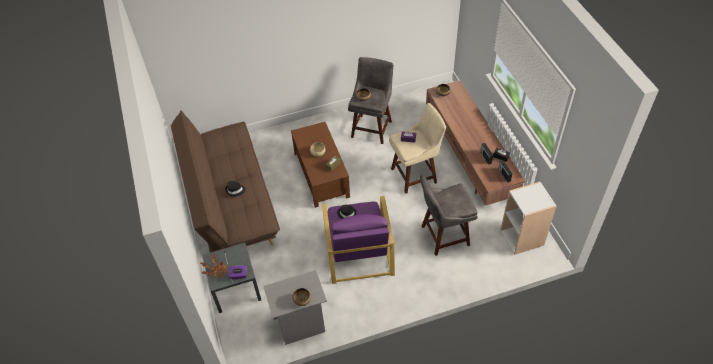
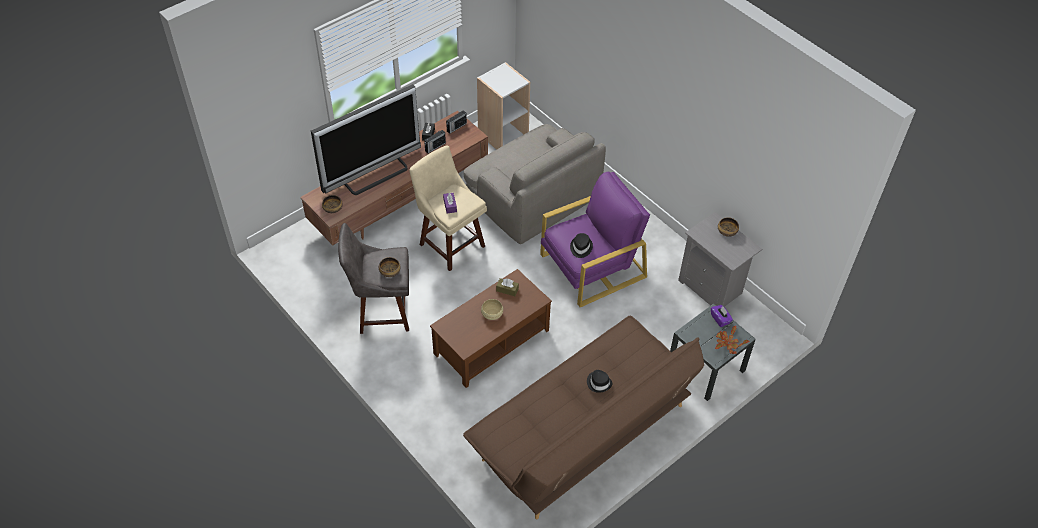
camera: 115 degrees left, 0 degrees up
(443, 236) = (532, 198): grey stool -> grey armchair
(468, 119) = (375, 174): none -> television

